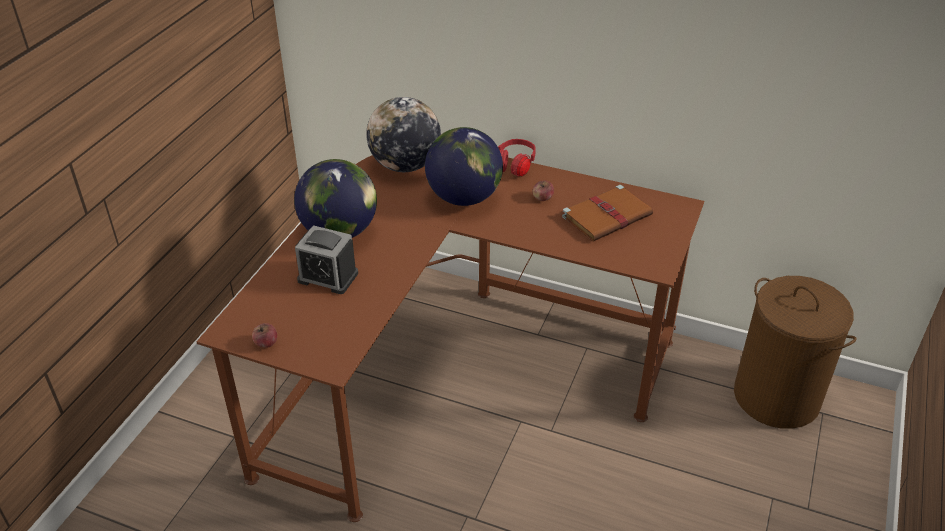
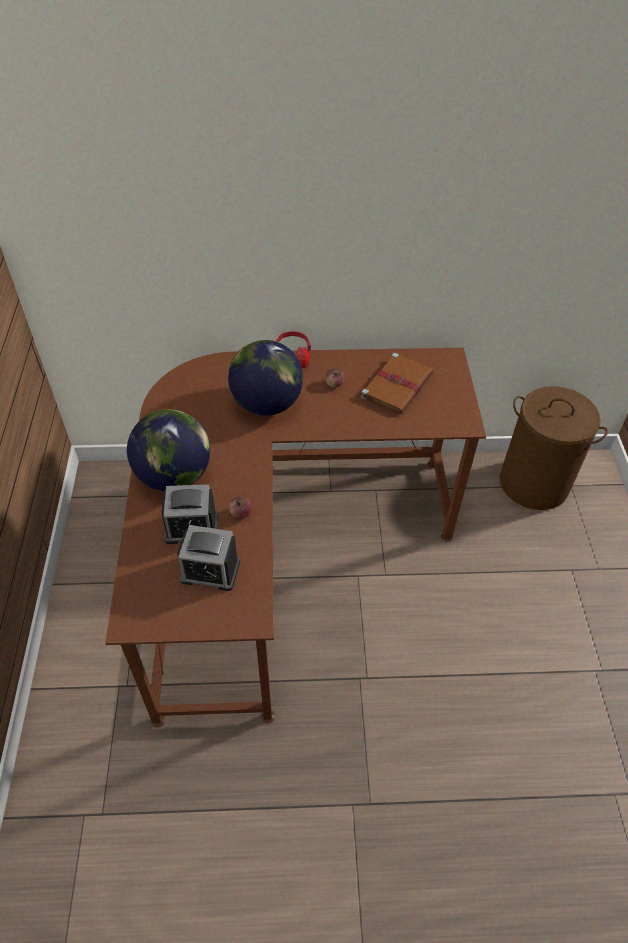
camera: 25 degrees left, 10 degrees up
(266, 343) = (175, 620): apple -> apple (241, 513)
(321, 315) = (210, 571): none -> alarm clock
(405, 166) = (193, 386): globe -> none

